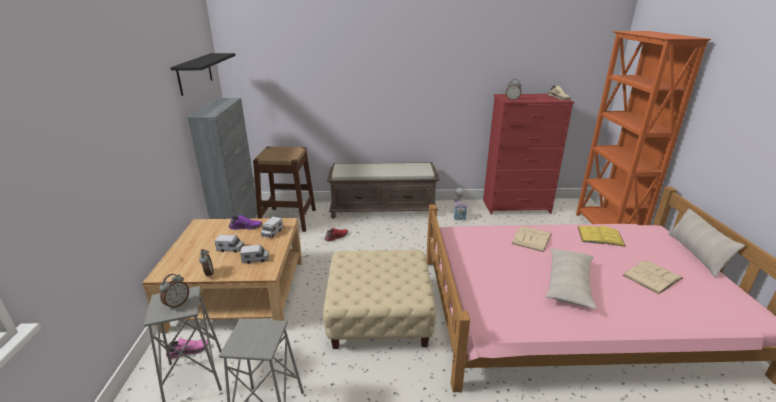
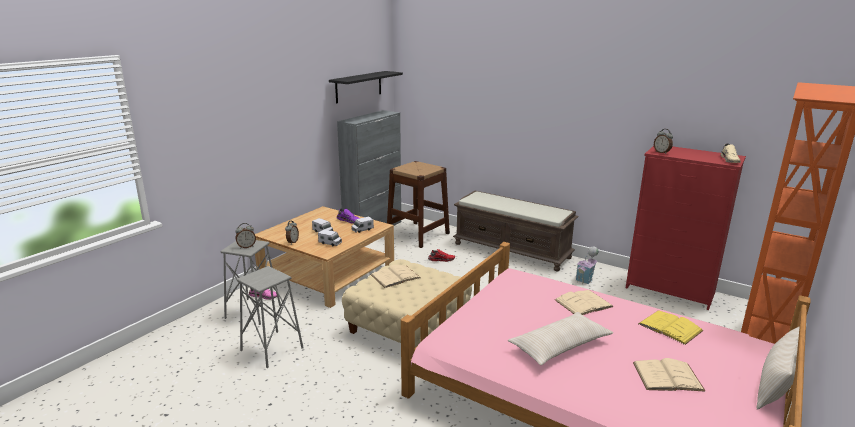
camera: 35 degrees right, 5 degrees down
(357, 271) = (395, 276): none -> beige book

